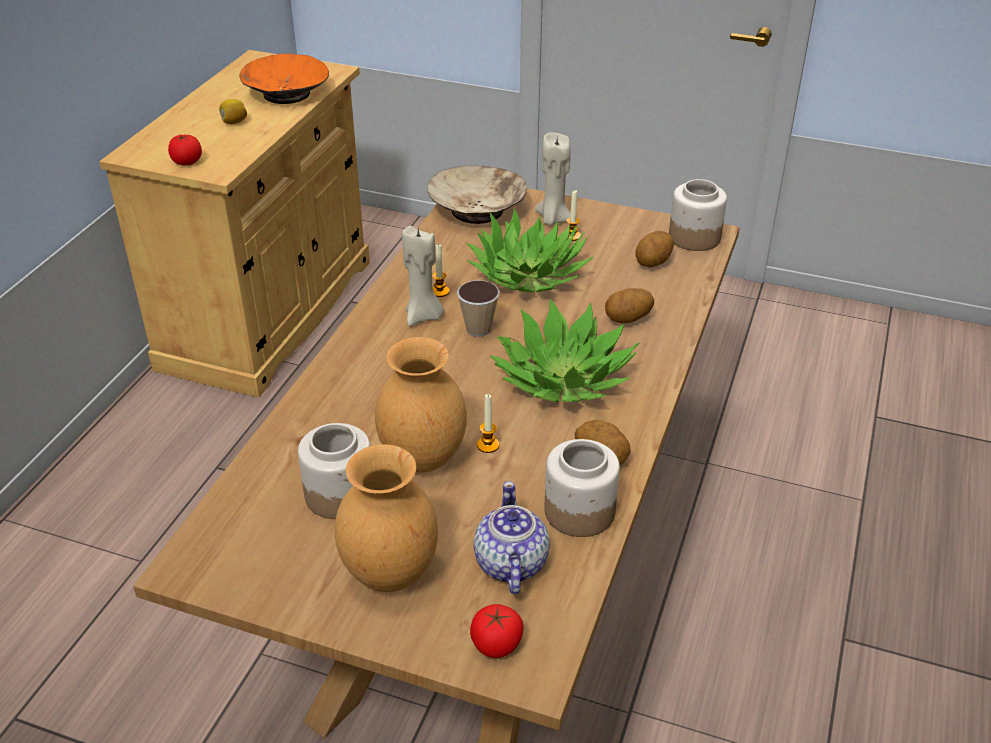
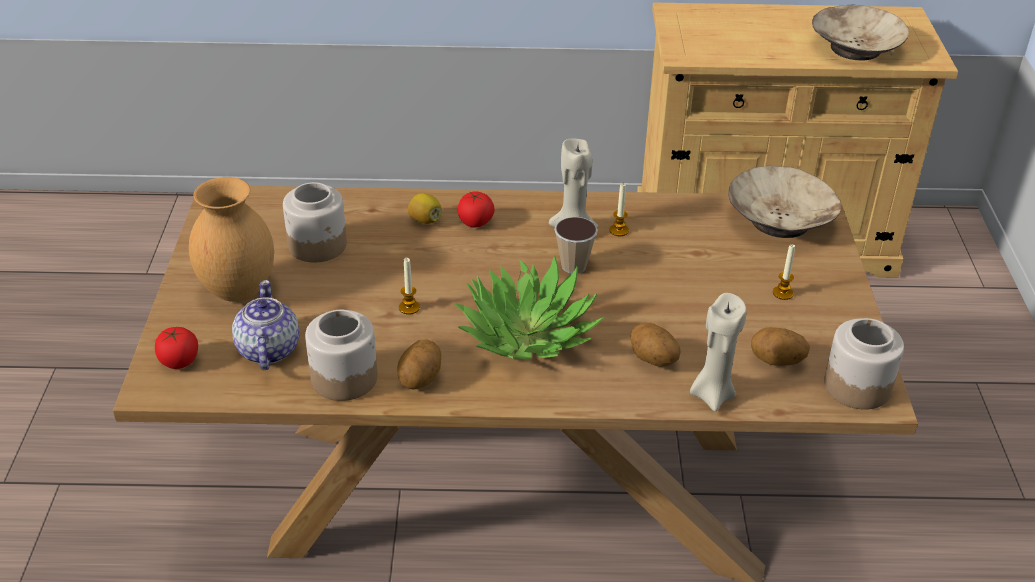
camera: 70 degrees right, 0 degrees up
(187, 162) = (685, 37): tomato -> tomato (475, 222)
(234, 122) = (774, 39): lemon -> lemon (425, 220)
(286, 94) = (854, 48): orange bowl -> beige bowl
(422, 458) = (376, 276): brown vase -> none
(510, 564) = (267, 350): teapot -> teapot turned 75 degrees counterclockwise
(528, 274) = (687, 278): potted plant -> none
(553, 219) = (805, 274): beige candle -> beige candle (712, 394)

